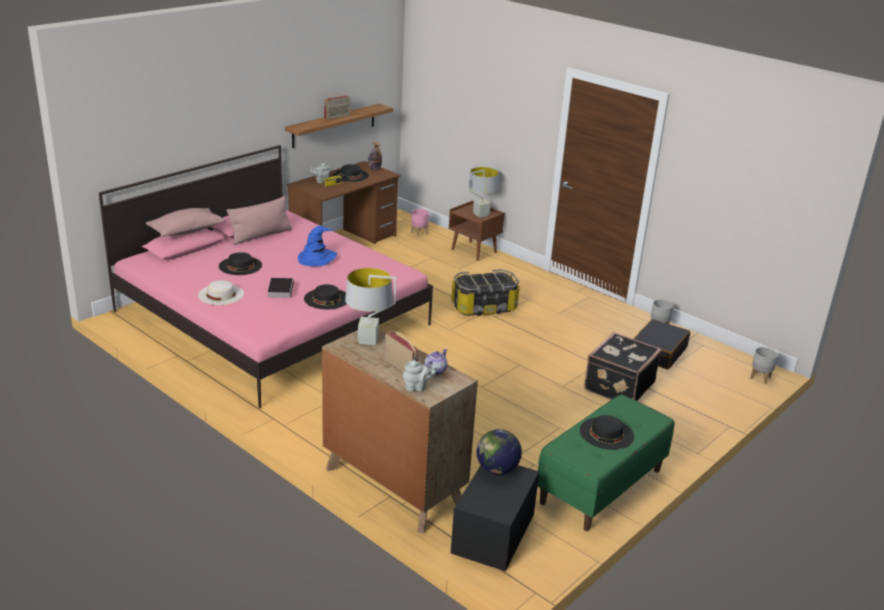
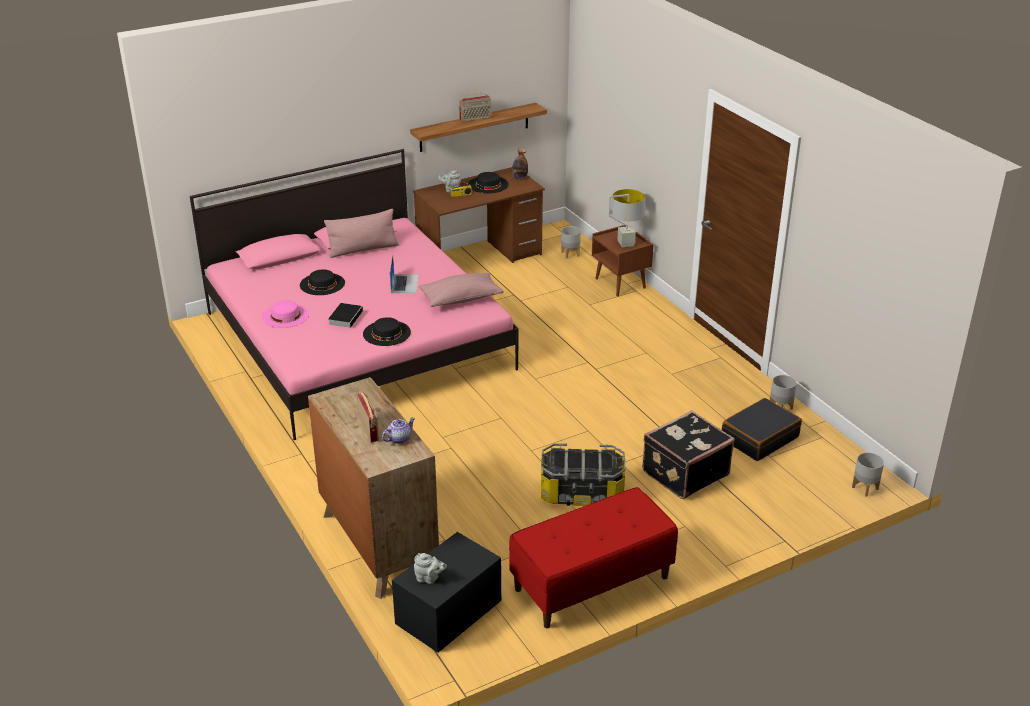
camera: 20 degrees right, 5 degrees up
(186, 231) = (282, 240): pink pillow -> pink pillow (461, 299)
(221, 294) = (285, 315): white hat -> pink hat
(317, 258) = (404, 283): blue hat -> laptop
(368, 340) = (356, 395): grey table lamp -> none
(417, 387) = (370, 454): grey teapot -> grey teapot (429, 578)
(419, 233) = (570, 254): pink planter -> grey planter
(484, 307) = (589, 356): storage box -> storage box (581, 493)
(497, 470) = (458, 548): globe -> none
(601, 486) = (591, 584): green bench -> red bench
(606, 433) = (590, 529): black hat -> none

